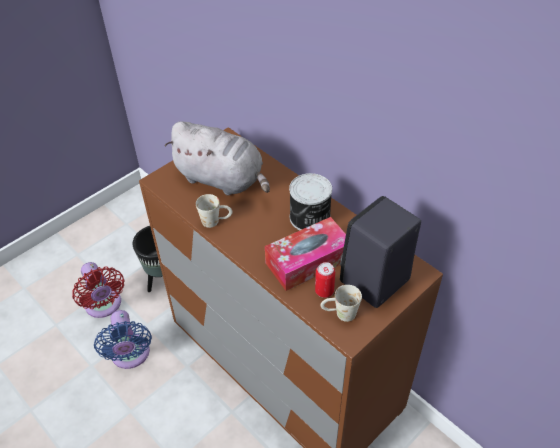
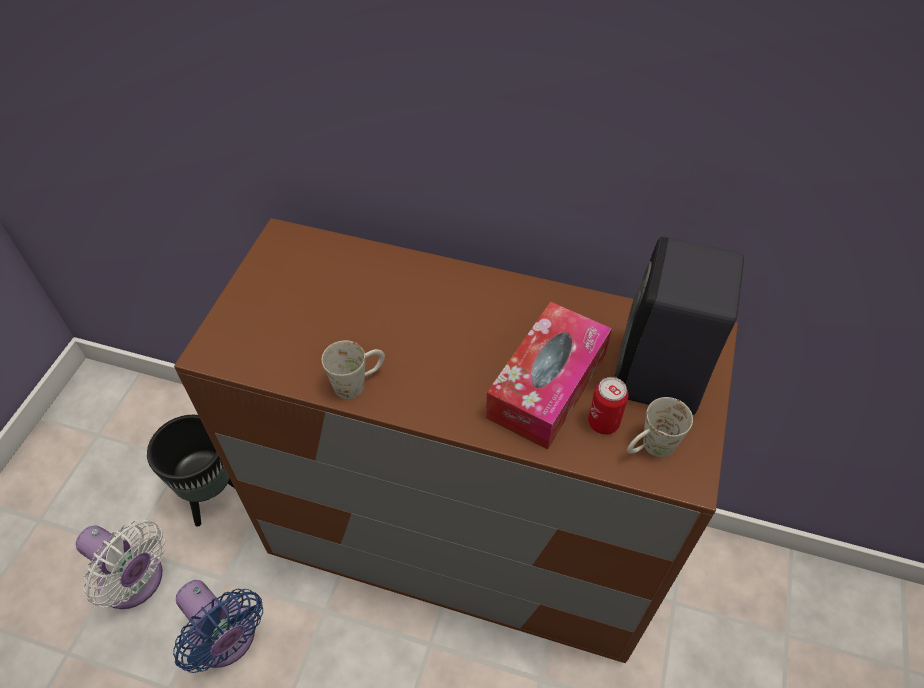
camera: 30 degrees left, 5 degrees up
(104, 306) = (136, 582): red fan -> white fan
(222, 179) = (321, 308): grey plush toy -> none
(310, 218) = (501, 316): can -> none

